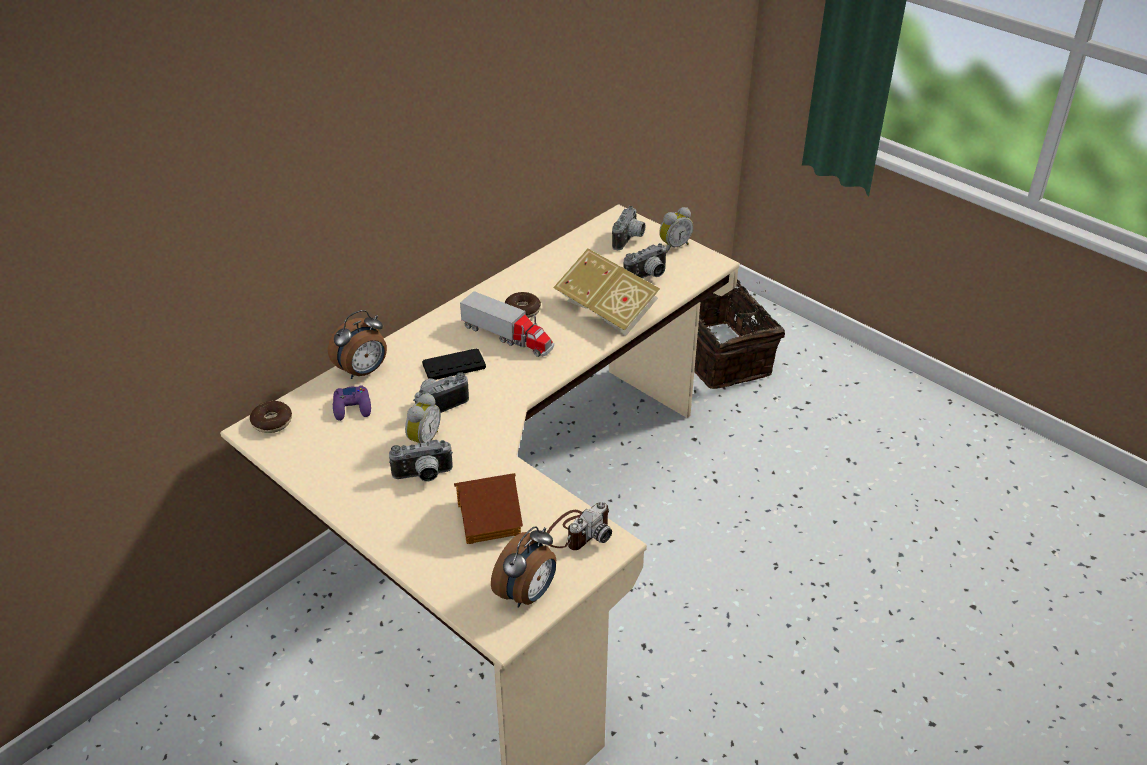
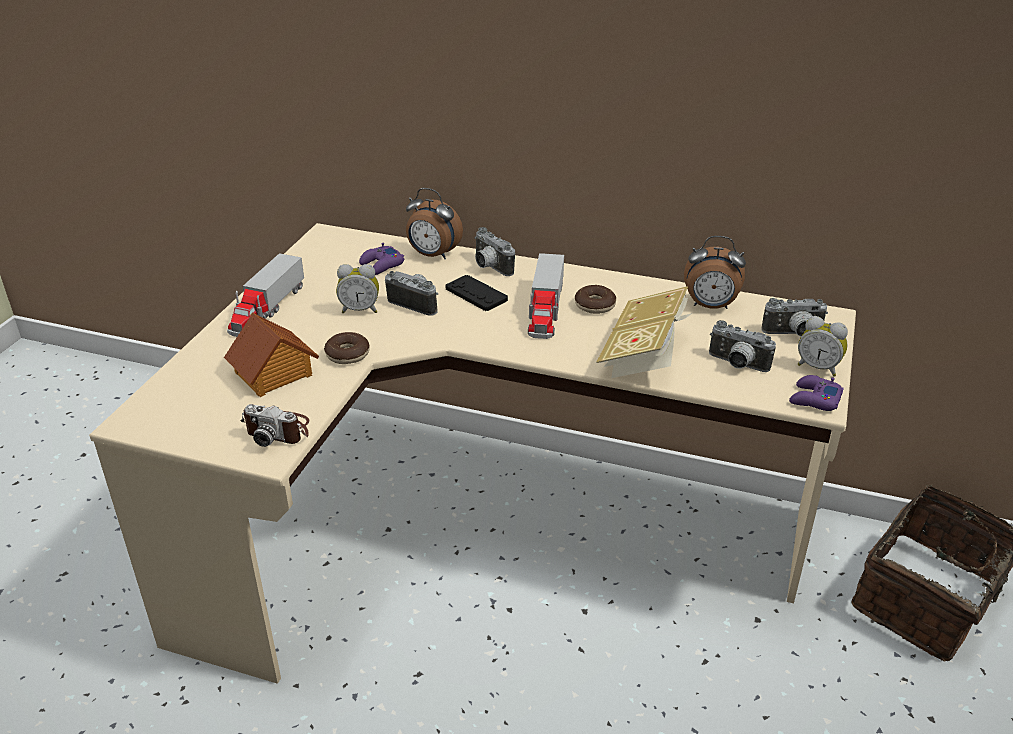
camera: 65 degrees right, 5 degrees down
(272, 422) = (340, 238): donut -> donut (347, 354)
(371, 501) = (267, 309): none -> toy truck
(423, 476) = (312, 324): camera -> camera (489, 267)
(527, 594) = (181, 423): alarm clock -> alarm clock (710, 306)
(706, 262) = (814, 399): none -> purple game controller

